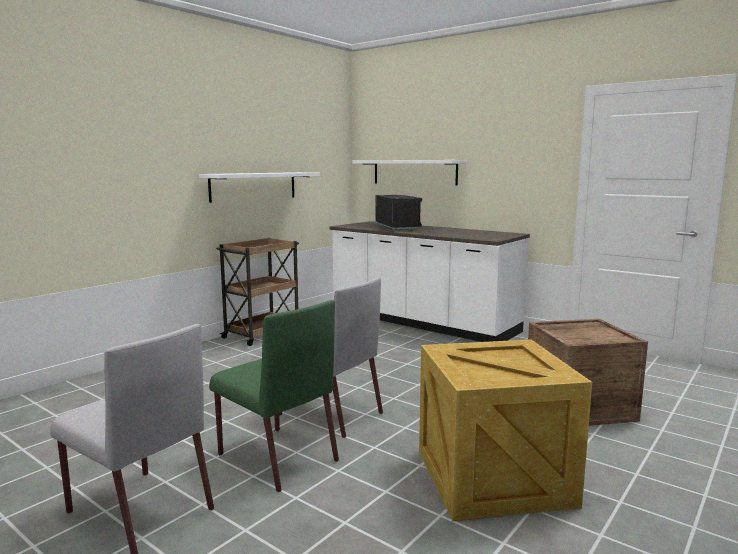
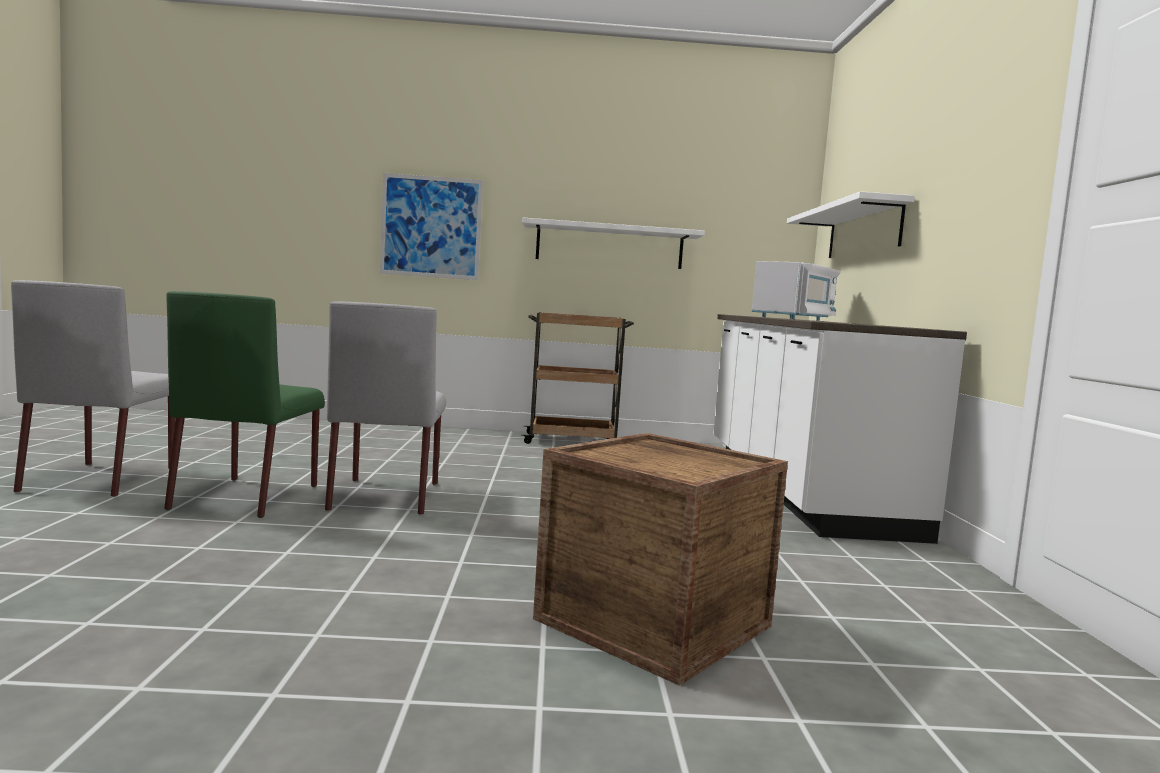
camera: 50 degrees right, 5 degrees down
(127, 185) = (431, 227): none -> picture
(397, 227) = (794, 319): black microwave -> white microwave
(495, 478) = (283, 596): crate -> none

